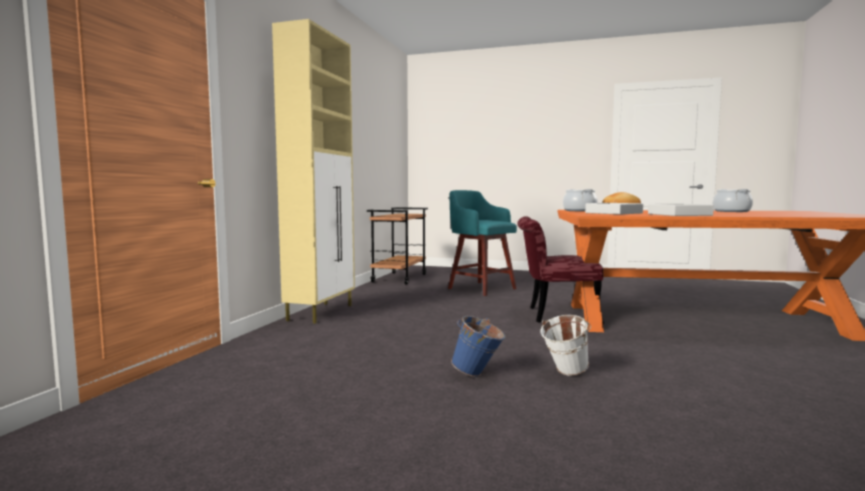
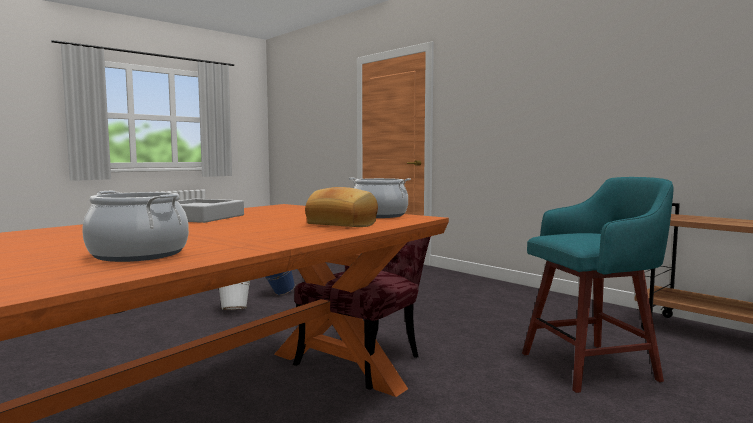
camera: 120 degrees right, 0 degrees up
(321, 312) = (488, 284): beige cabinet -> none
(613, 213) = (291, 213): grey tray -> none

